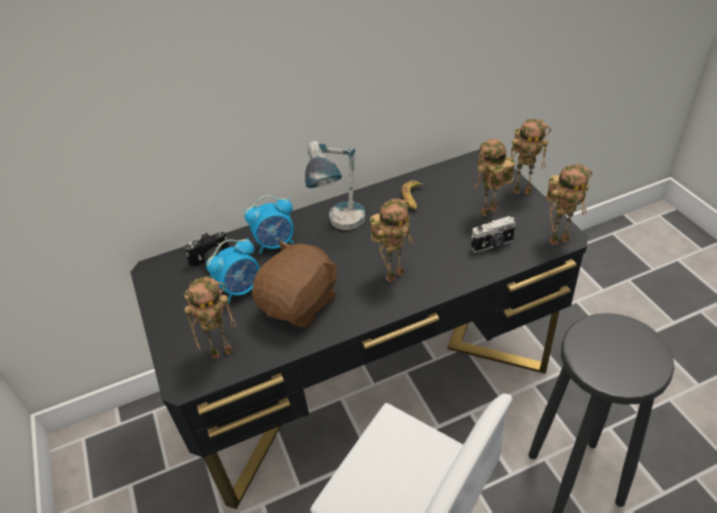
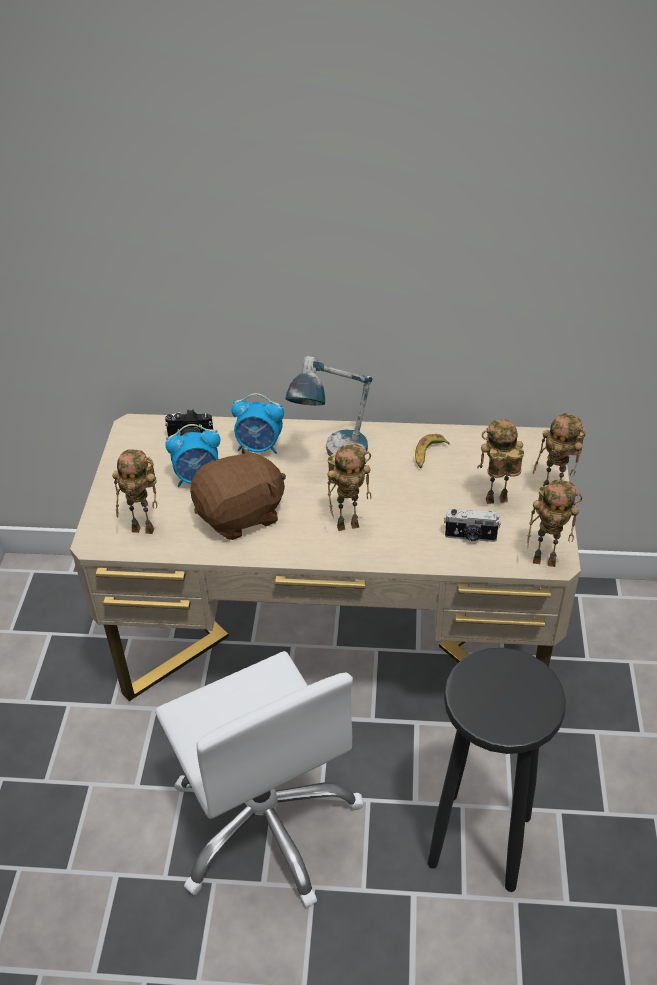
camera: 25 degrees right, 0 degrees up
(370, 381) = (333, 642): black desk -> beige desk

